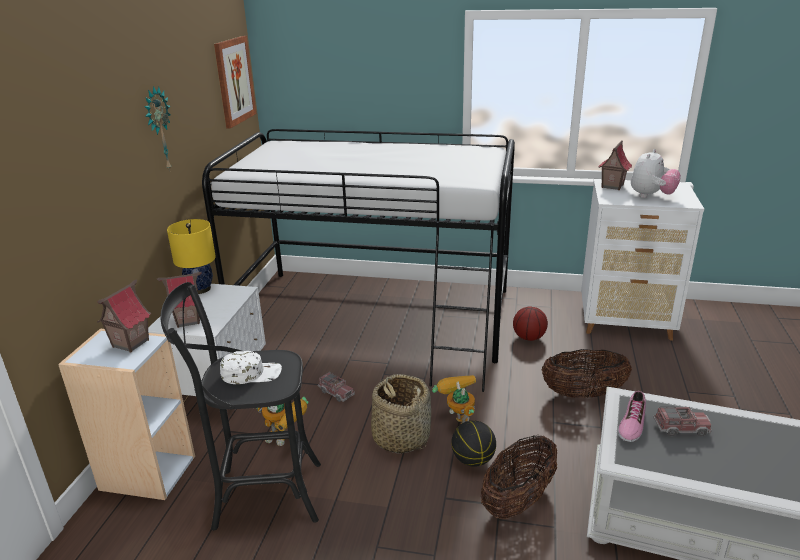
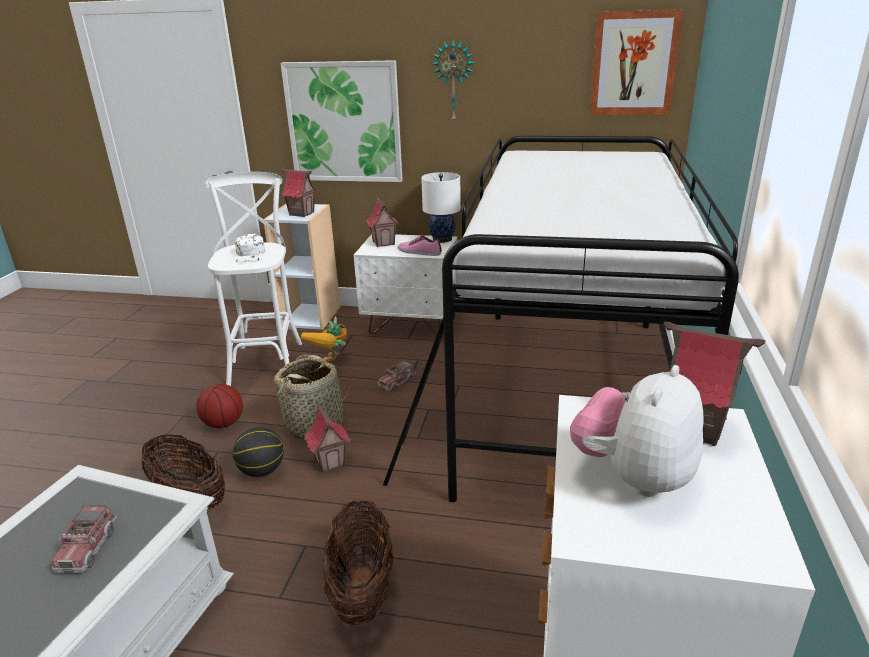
camera: 90 degrees right, 0 degrees up
(89, 216) = (344, 122): none -> picture
(200, 289) = (442, 239): yellow table lamp -> white table lamp
(262, 494) = (267, 361): black stool -> white stool
(457, 420) = (330, 462): toy robot -> toy house
(528, 337) = (525, 543): basketball -> basketball (224, 423)
(631, 423) = (127, 502): shoe -> shoe (419, 252)
(651, 196) = (633, 476): plush toy -> plush toy turned 90 degrees clockwise

